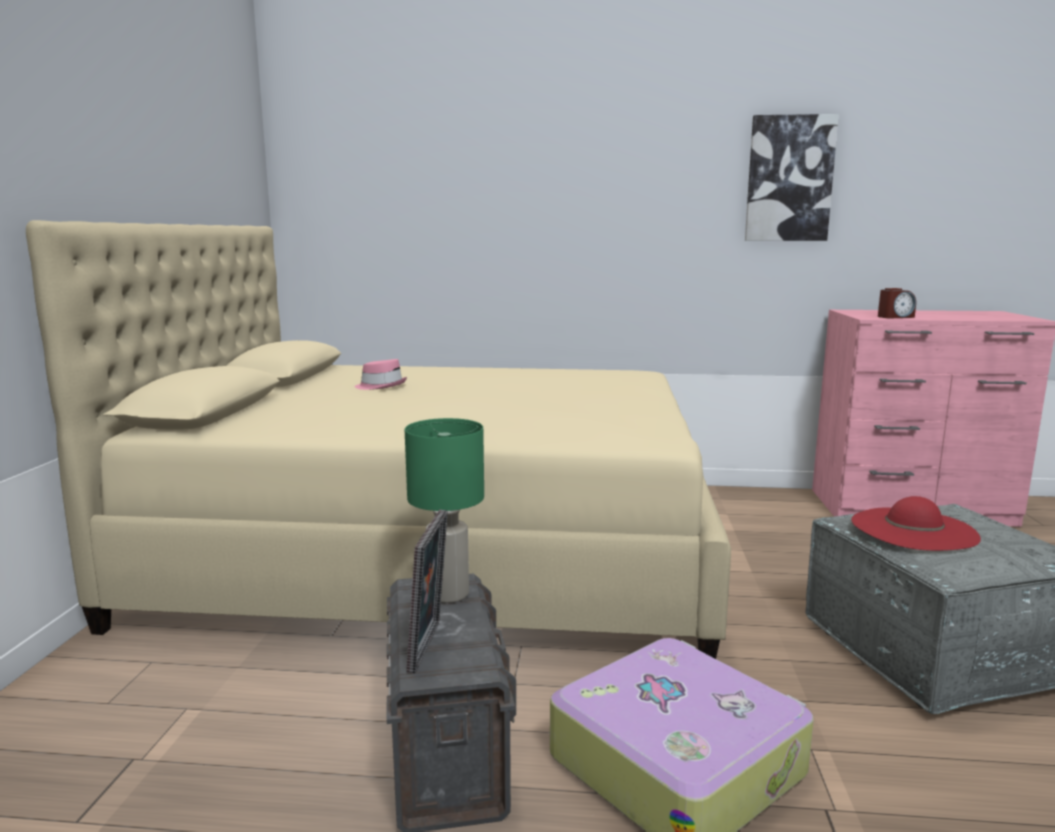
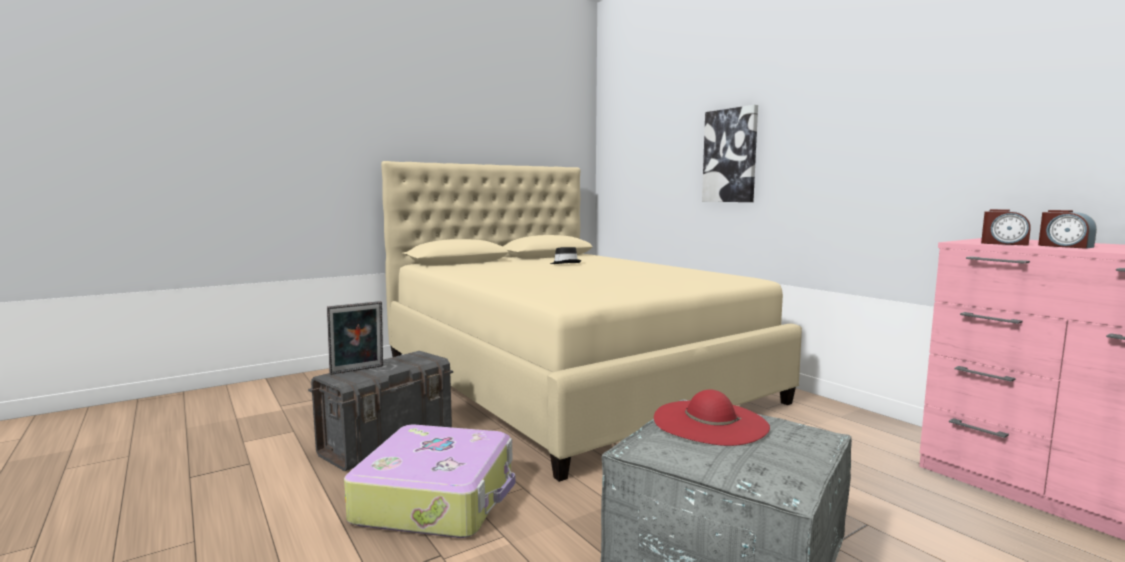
camera: 50 degrees right, 5 degrees down
(381, 386) = (565, 264): pink hat -> black hat
(449, 594) = (415, 360): green table lamp -> none
(789, 179) = (944, 98): picture -> picture (730, 156)
(929, 316) = (1064, 246): none -> alarm clock

